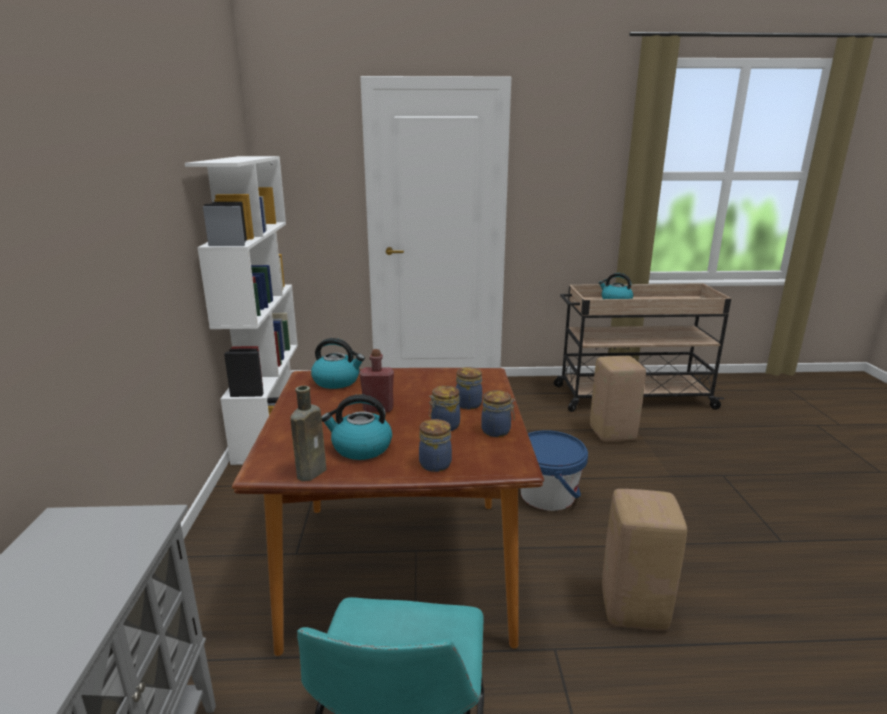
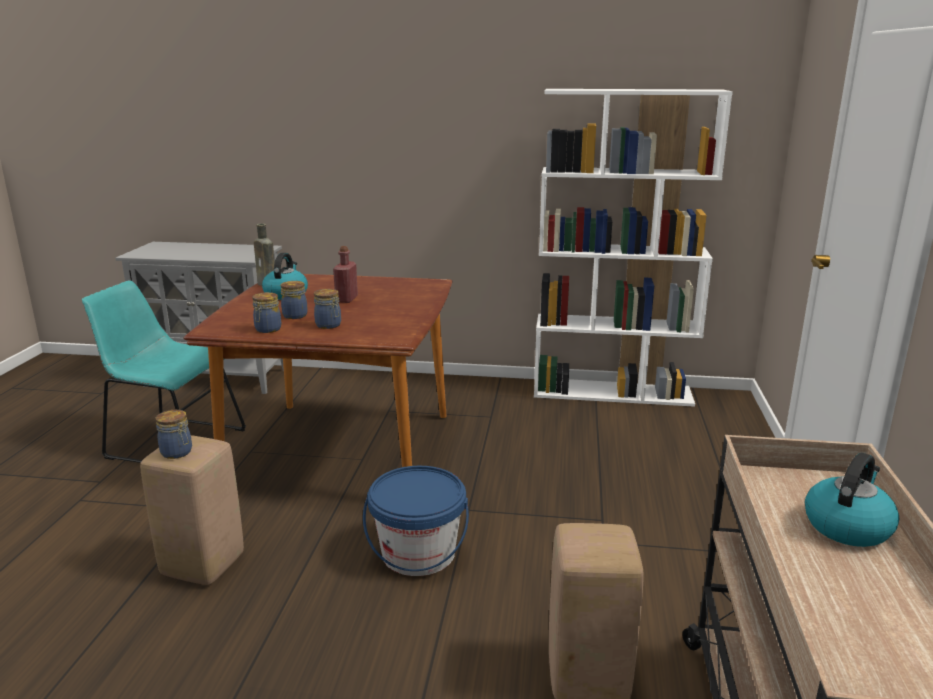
camera: 100 degrees right, 0 degrees up
(337, 381) = (415, 289): kettle -> none
(436, 463) = (240, 310): jar -> jar (177, 453)

